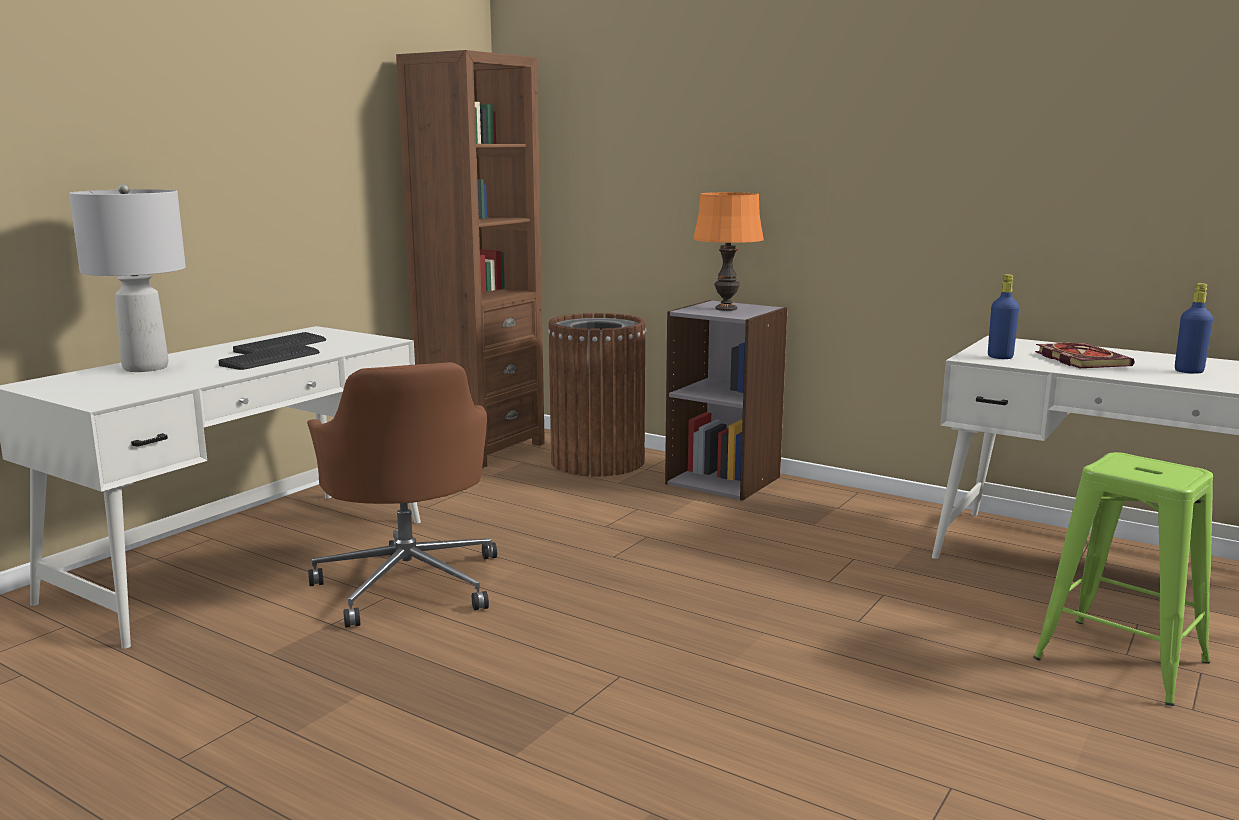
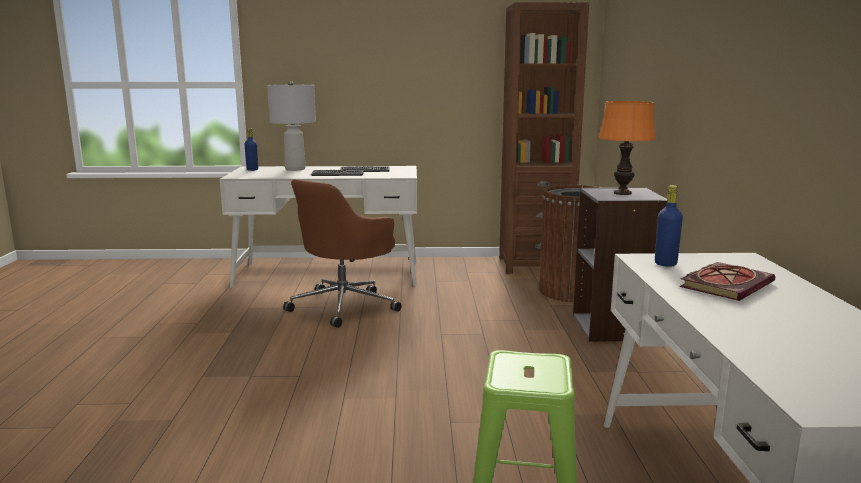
camera: 55 degrees right, 0 degrees up
(1188, 371) = (779, 322): blue bottle -> blue bottle (252, 170)

